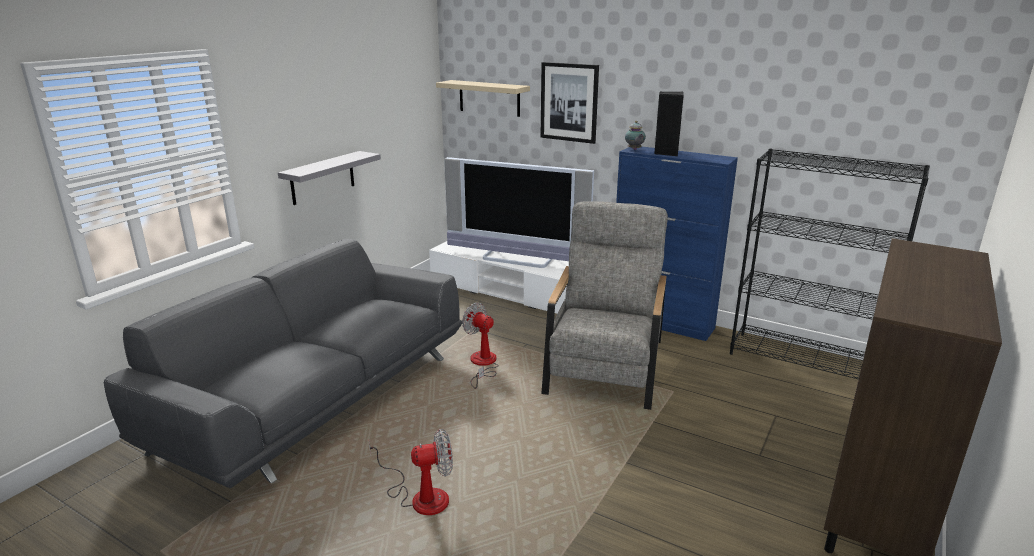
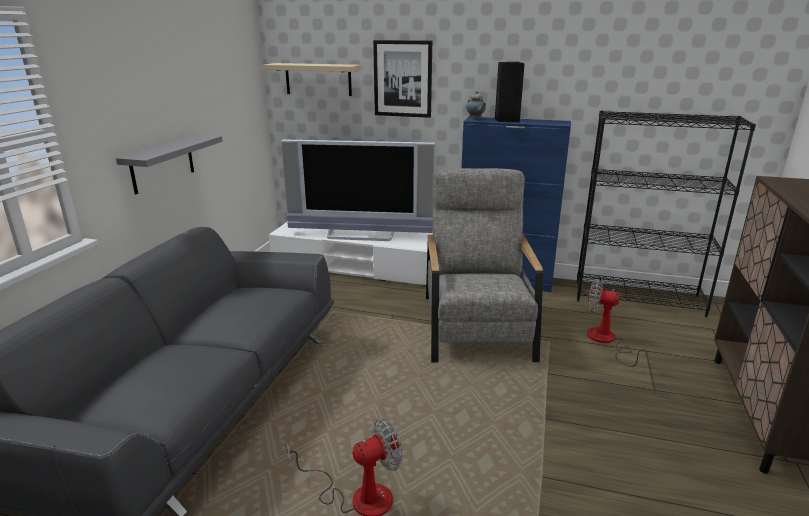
camera: 15 degrees left, 0 degrees up
(482, 364) = (359, 341): fan -> fan (606, 341)

